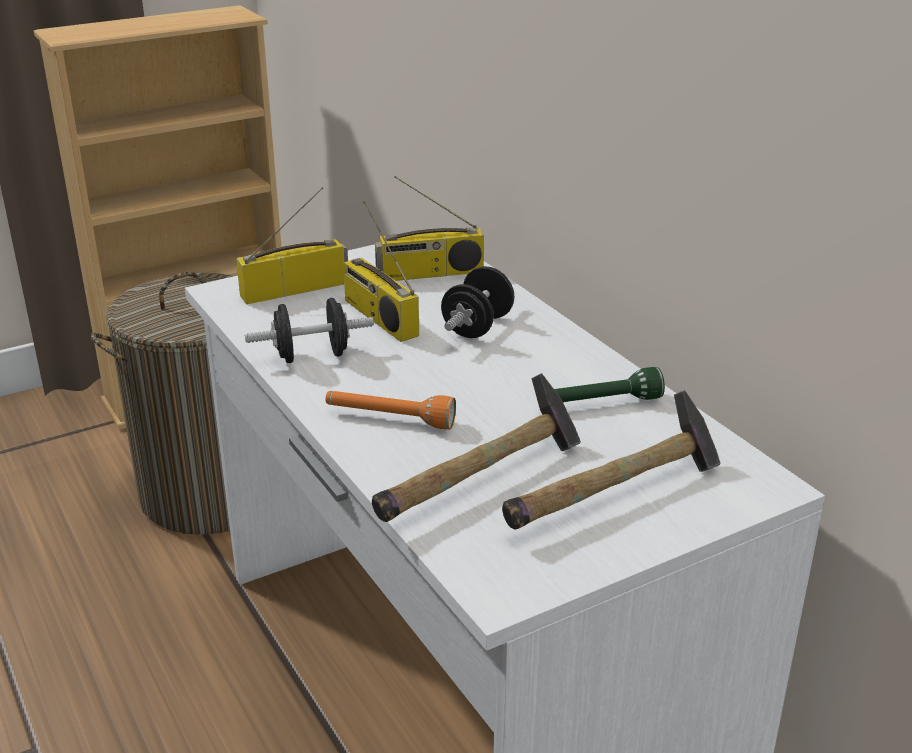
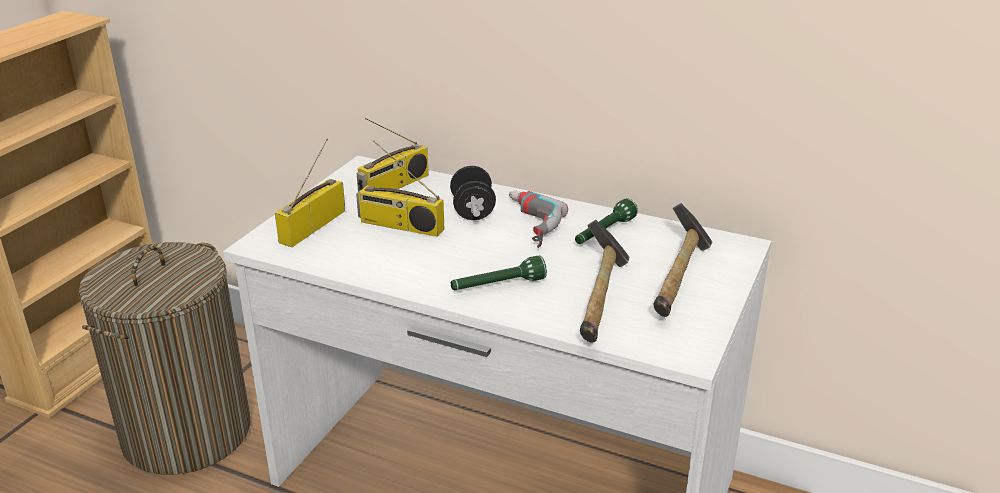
camera: 35 degrees left, 0 degrees up
(312, 356) = (391, 265): black dumbbell -> none
(389, 419) = (497, 286): orange flashlight -> green flashlight
(515, 362) = (525, 225): none -> power drill

